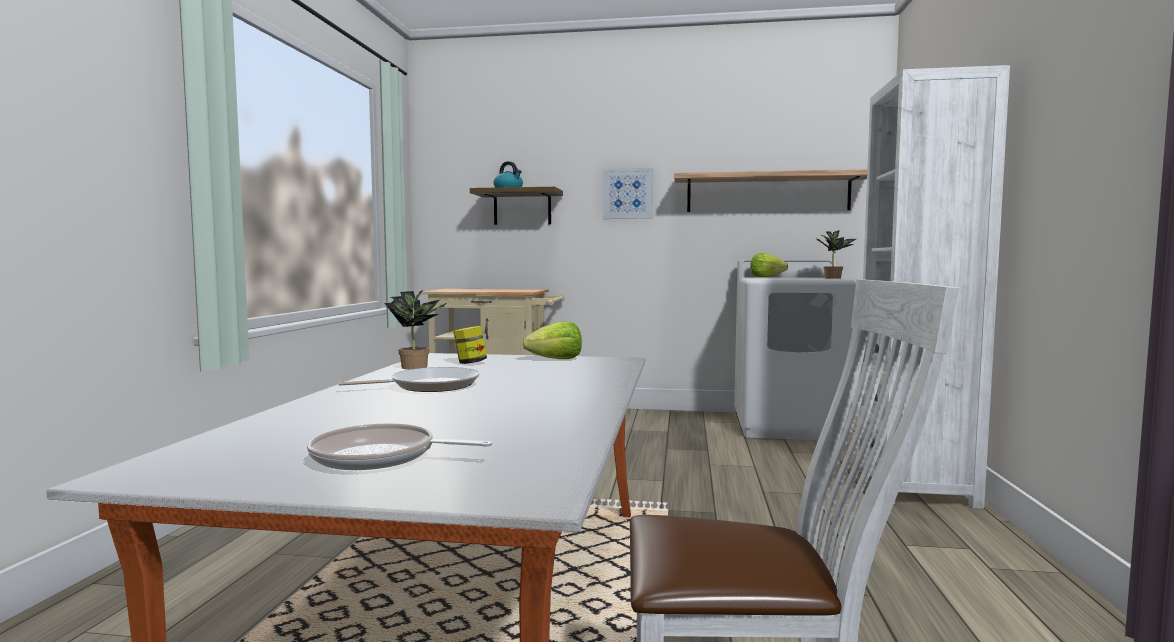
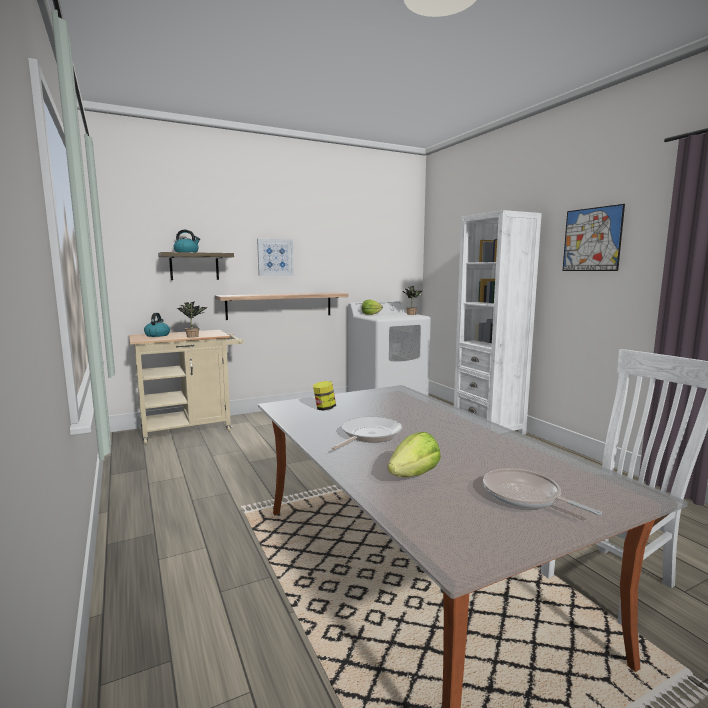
camera: 35 degrees left, 5 degrees up
(380, 457) = (525, 496): frying pan -> frying pan turned 75 degrees clockwise
(418, 367) = (303, 419): potted plant -> potted plant (194, 336)
(466, 289) = (157, 335): none -> kettle
(556, 359) = (363, 395): lettuce -> lettuce (414, 475)
(767, 193) = (362, 259): shelf -> shelf (280, 305)
(1081, 96) = (592, 239): none -> picture

